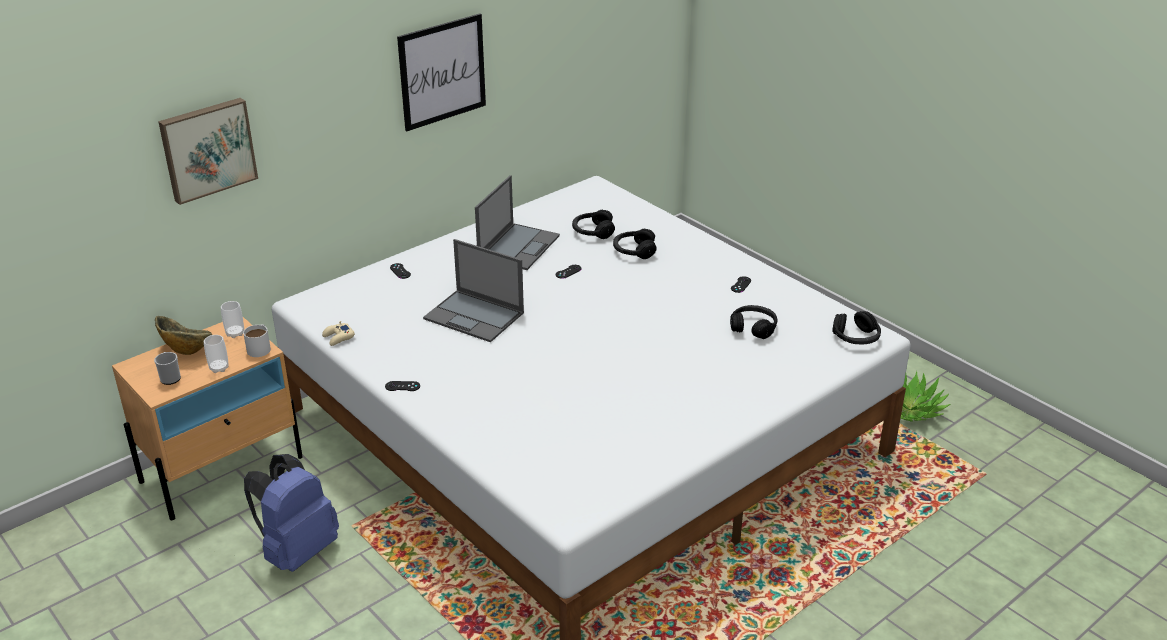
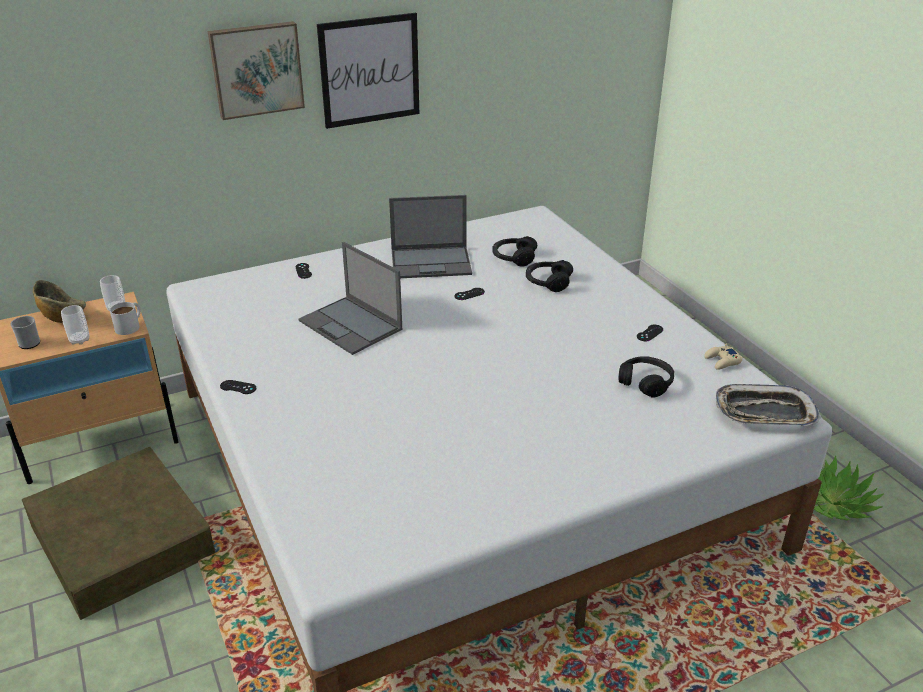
camera: 15 degrees right, 0 degrees up
(207, 149) = (93, 114): picture -> picture (256, 69)
(297, 551) = (122, 540): blue backpack -> brown storage box
(338, 337) = (206, 327): beige game controller -> beige game controller (722, 361)
(519, 246) = (432, 262): laptop -> laptop turned 45 degrees clockwise
(856, 337) = (764, 413): black headphones -> tray

